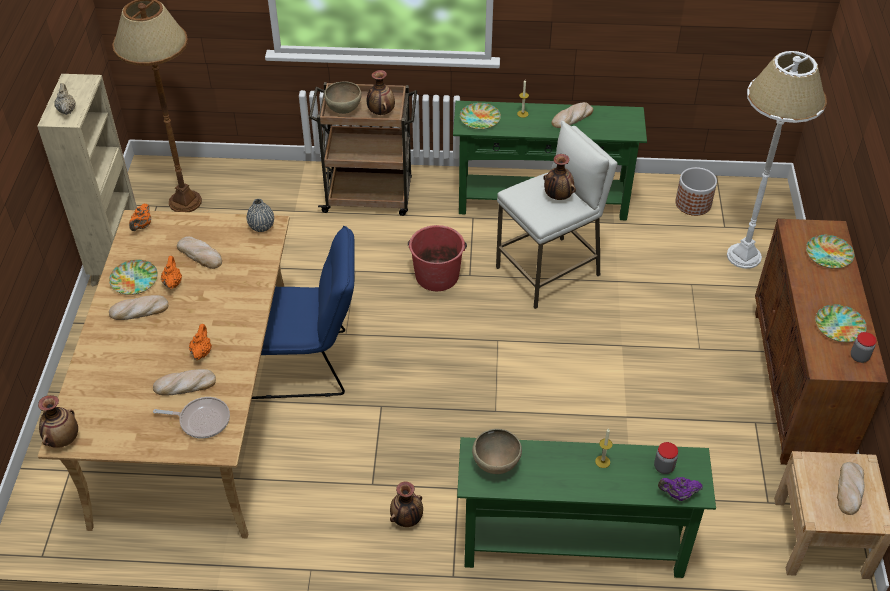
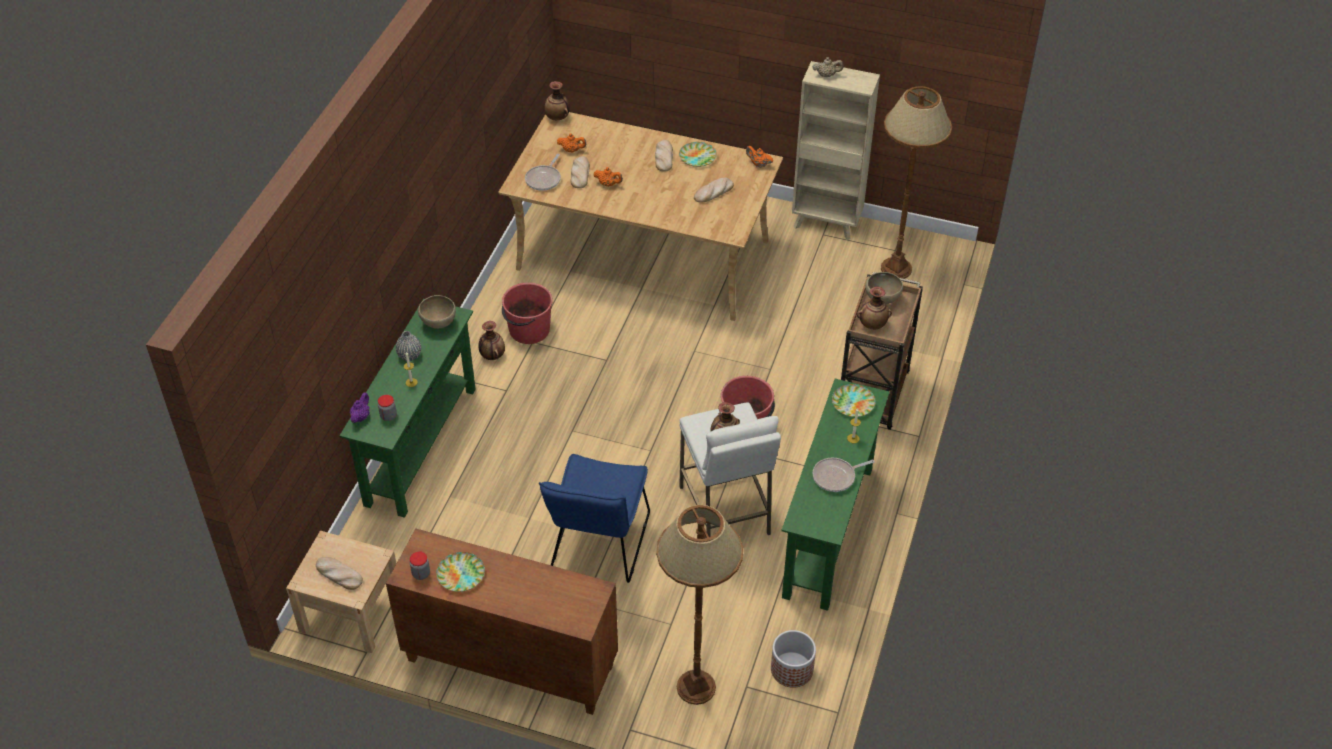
camera: 105 degrees right, 0 degrees up
(172, 283) = (687, 175): orange teapot -> orange teapot (572, 150)
(261, 226) = (734, 229): grey vase -> grey vase (409, 355)
(306, 364) = (668, 322): blue chair -> blue chair (598, 547)
(353, 493) = (528, 330): none -> red bucket
(572, 118) = (836, 477): bread -> frying pan
(744, 256) = (695, 687): white floor lamp -> brown floor lamp
(828, 255) = (550, 605): plate -> none

